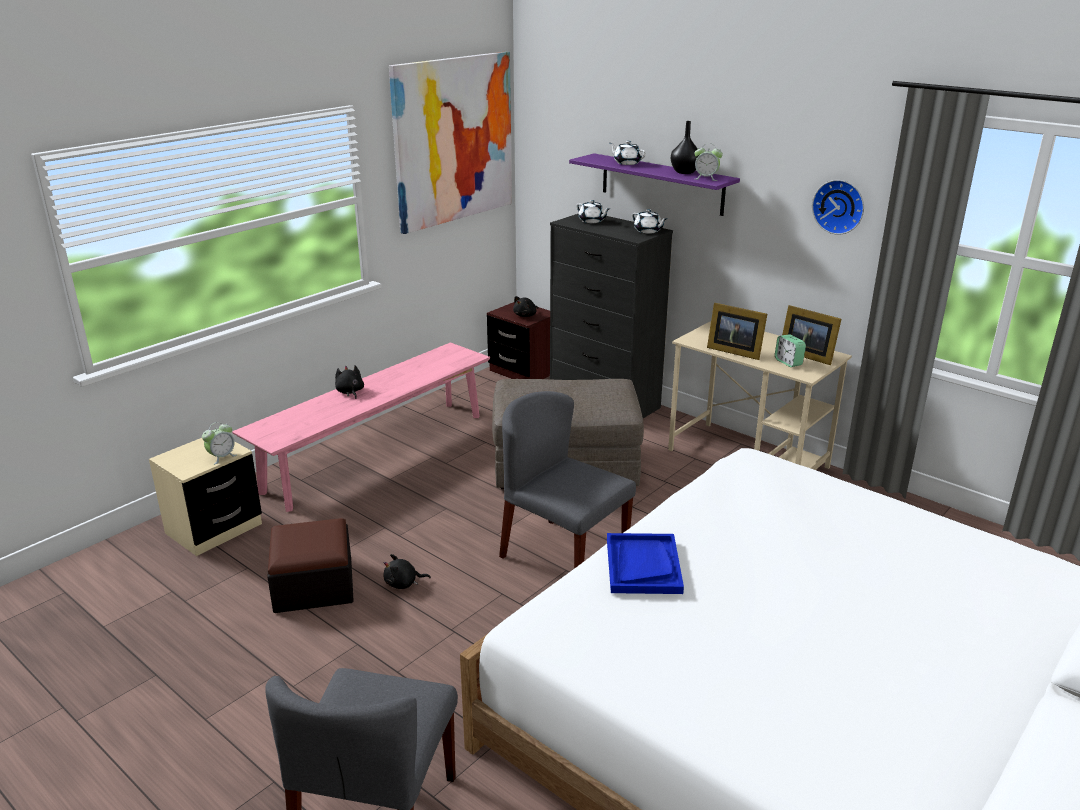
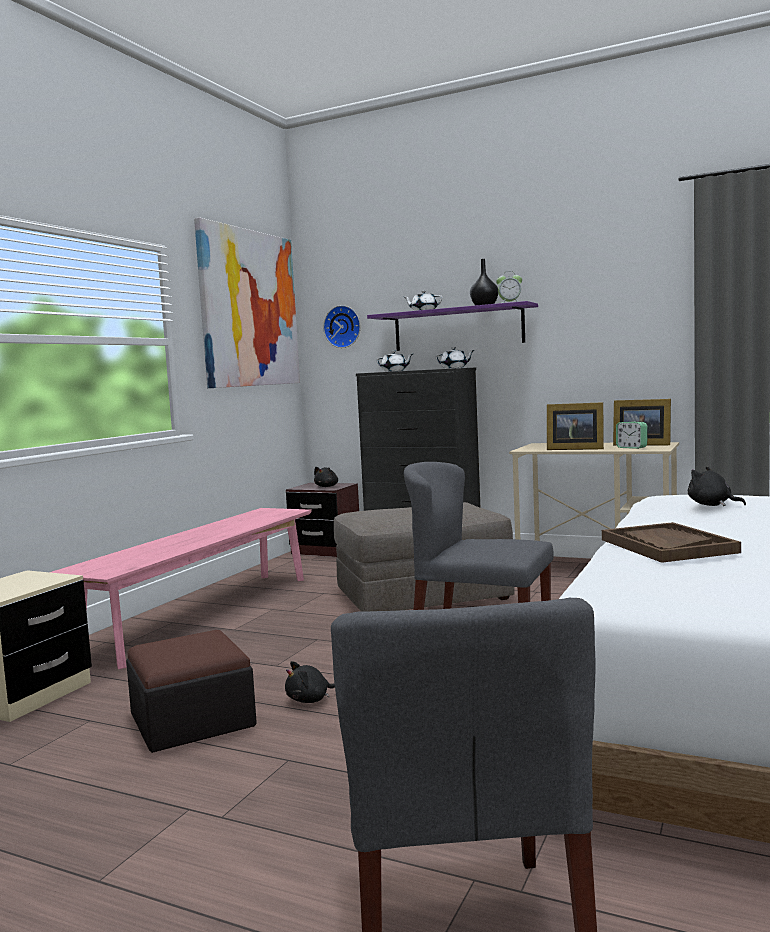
camera: 15 degrees left, 20 degrees down
(221, 457) = (45, 582): alarm clock -> none
(350, 392) = (175, 539): black plush toy -> black plush toy (711, 505)
(643, 565) = (667, 546): blue tray -> brown tray
(839, 206) = (641, 304): wall clock -> wall clock (343, 326)

